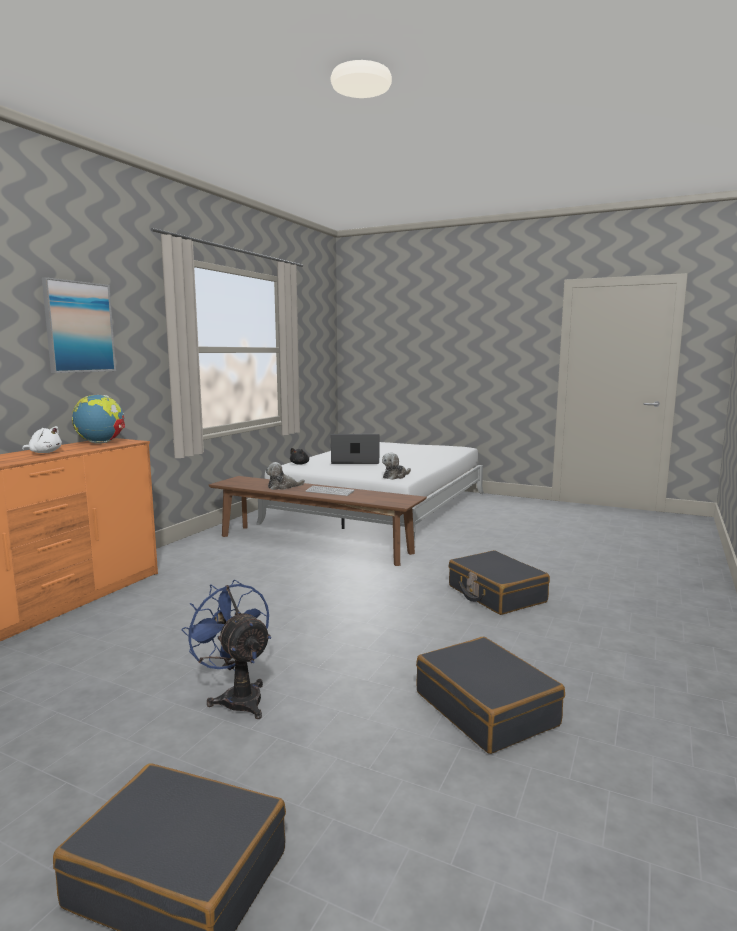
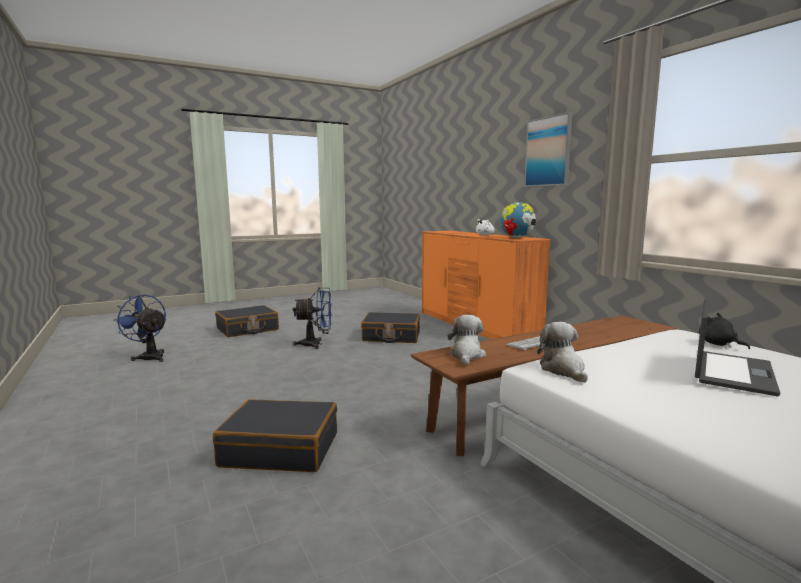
camera: 125 degrees right, 0 degrees up
(283, 487) = (583, 332): plush toy -> plush toy (466, 355)
(486, 708) = (197, 380): black suitcase -> black suitcase (391, 336)
(516, 869) = (149, 356): none -> blue fan

